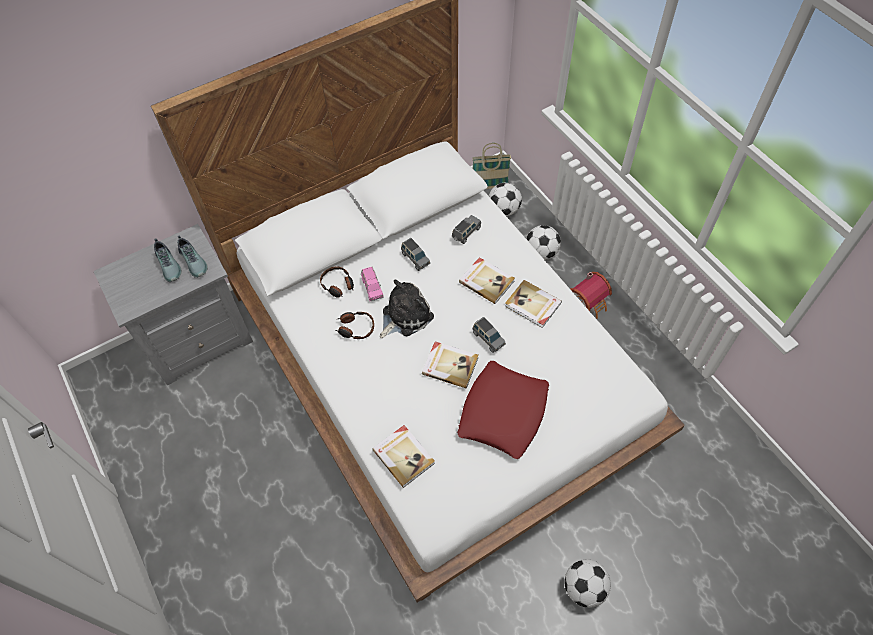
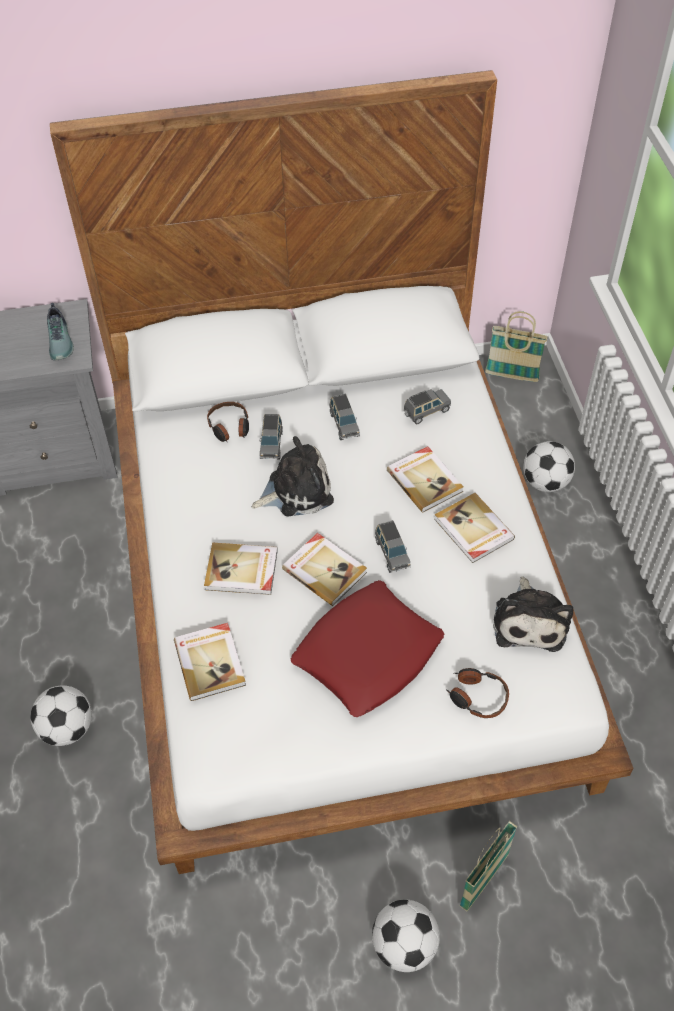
camera: 20 degrees right, 5 degrees down
(169, 265) = (30, 337): shoe -> none
(355, 328) = (226, 486): headphones -> headphones (477, 696)
(372, 288) = (271, 444): pink toy car -> grey toy car
(395, 385) = (242, 571): none -> book
(504, 210) = (518, 411): football -> football (67, 728)
(589, 302) = (584, 567): toy house -> none
(594, 354) = (529, 621): none -> plush toy
(614, 528) = (483, 881): none -> basket

